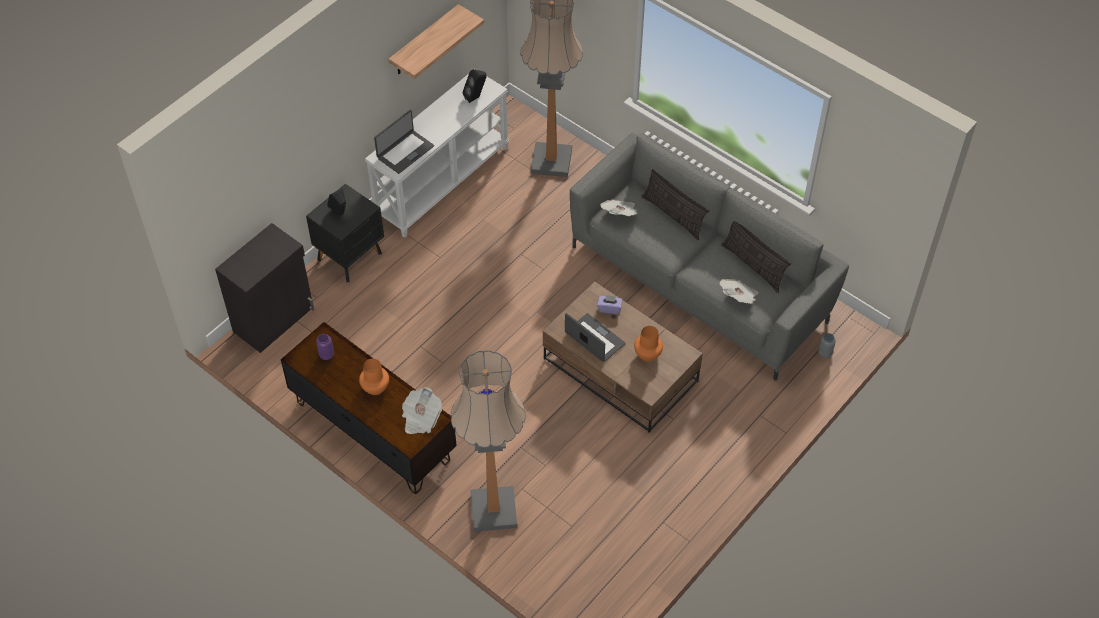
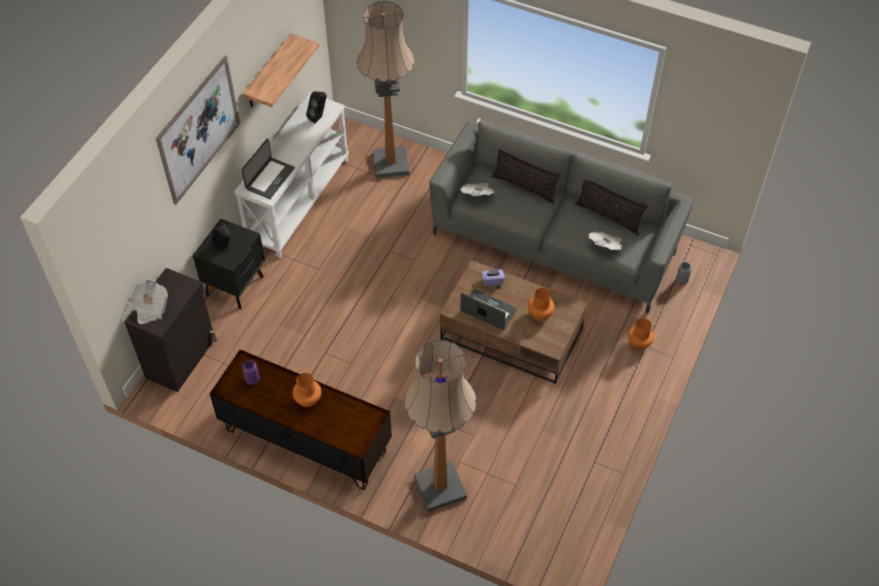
camera: 15 degrees left, 0 degrees up
(330, 89) = (199, 130): none -> picture
(421, 418) = (359, 418): newspaper -> newspaper (150, 308)
(754, 410) = (639, 344): none -> orange vase

